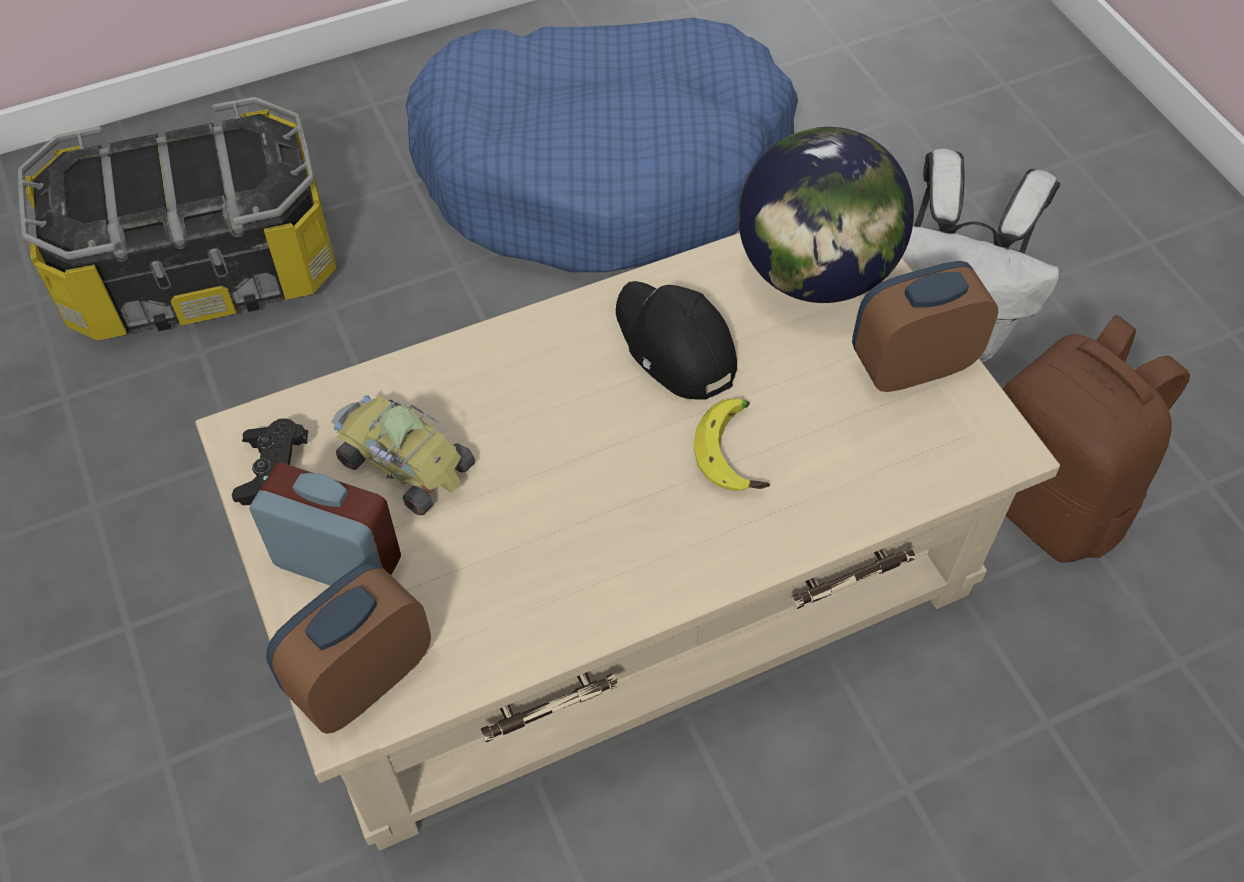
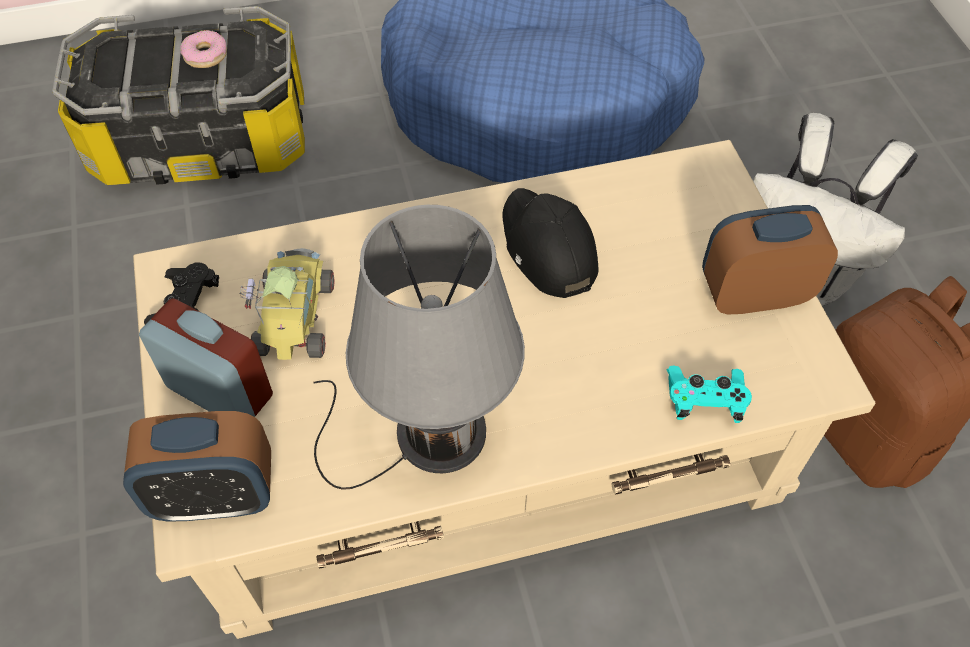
camera: 10 degrees right, 0 degrees up
(203, 166) = (205, 55): none -> donut
(362, 678) = (215, 496): alarm clock -> alarm clock turned 150 degrees counterclockwise
(402, 464) = (293, 315): toy car -> toy car turned 45 degrees clockwise
(587, 572) = (429, 434): none -> grey table lamp
(737, 451) = (583, 347): banana -> none
(815, 274) = (682, 203): globe -> none
(879, 490) = (704, 400): none -> turquoise game controller

